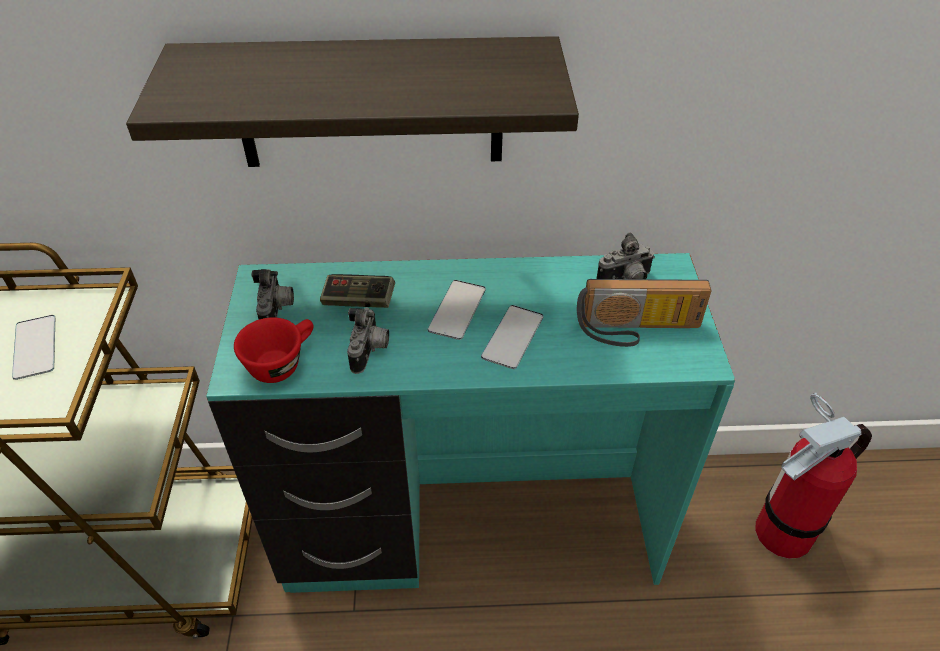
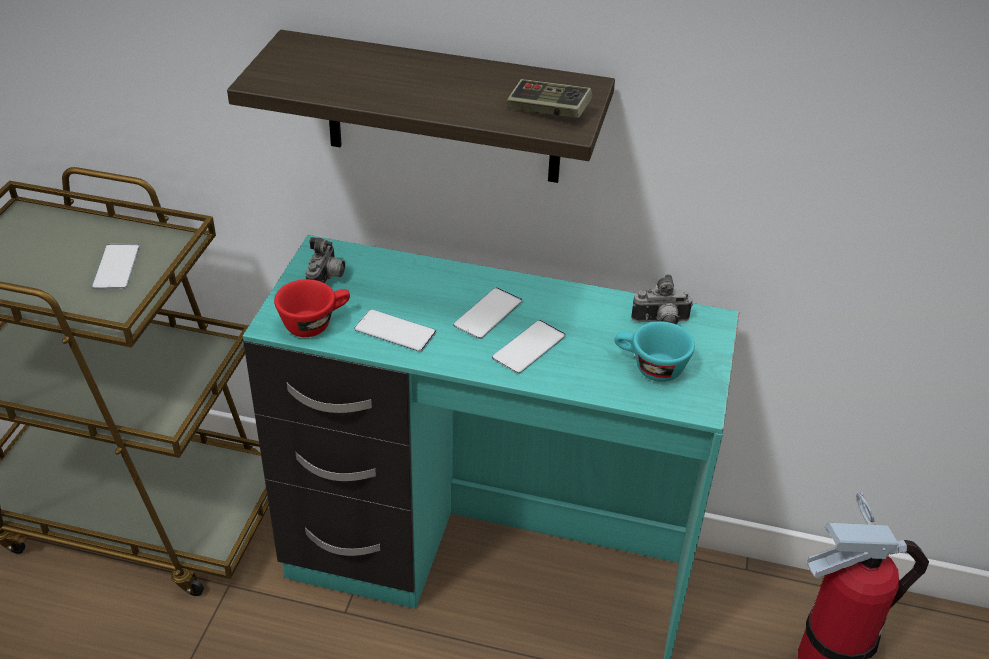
camera: 15 degrees right, 5 degrees down
(358, 301) = (402, 287): game controller -> game controller (548, 111)
(370, 352) = (395, 331): camera -> phone
(637, 331) = (650, 367): radio -> turquoise cup

